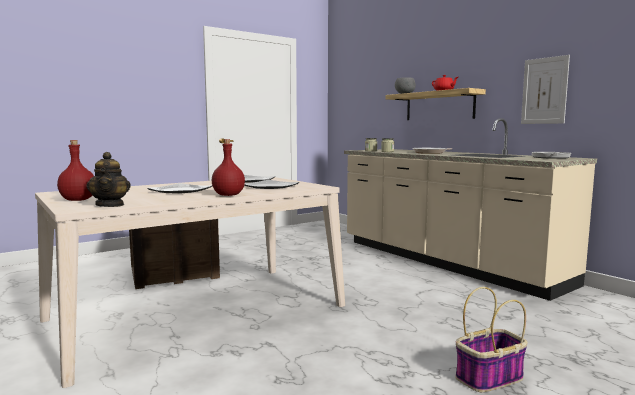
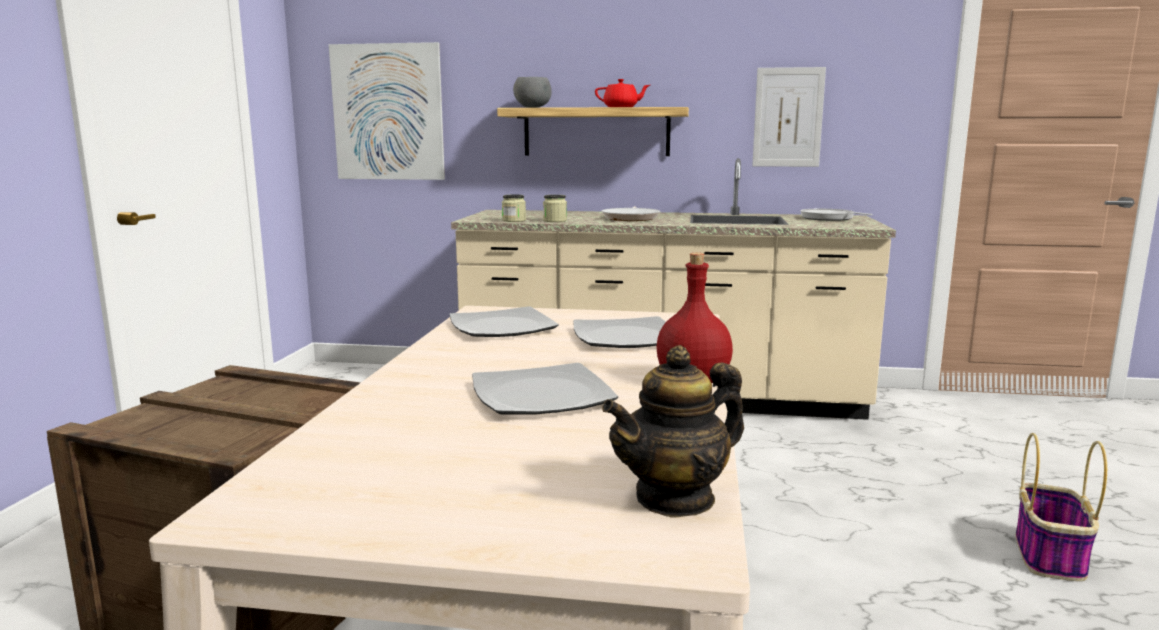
camera: 45 degrees left, 5 degrees up
(78, 200) = (497, 513): red bottle -> none
(110, 205) = (675, 498): teapot -> teapot turned 120 degrees clockwise
(357, 100) = (388, 112): none -> picture

